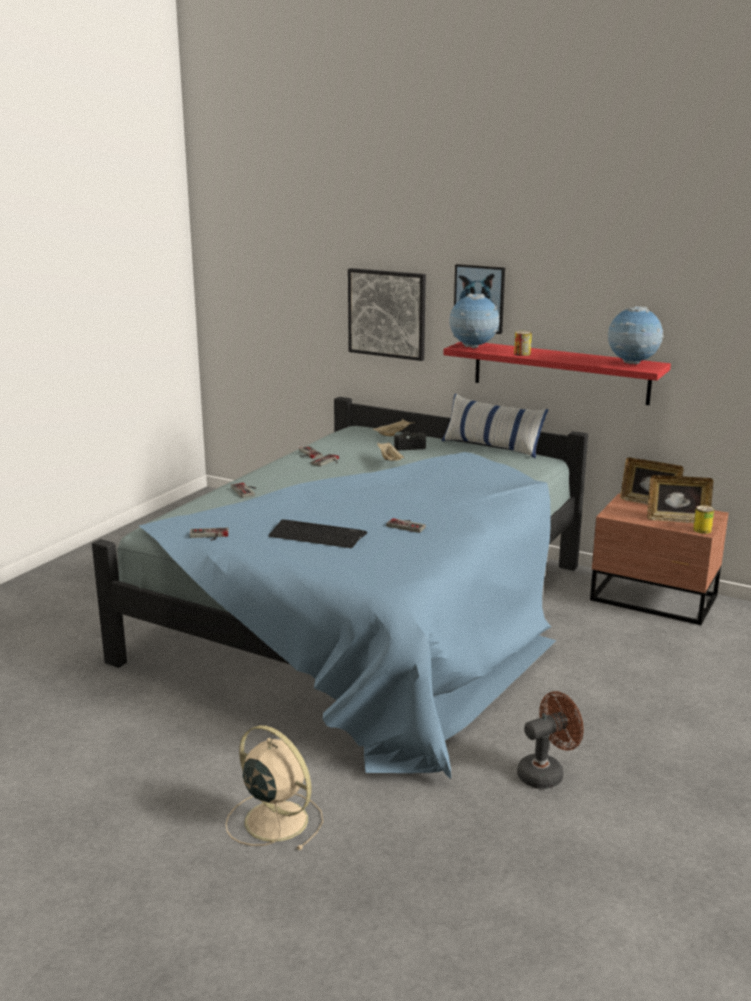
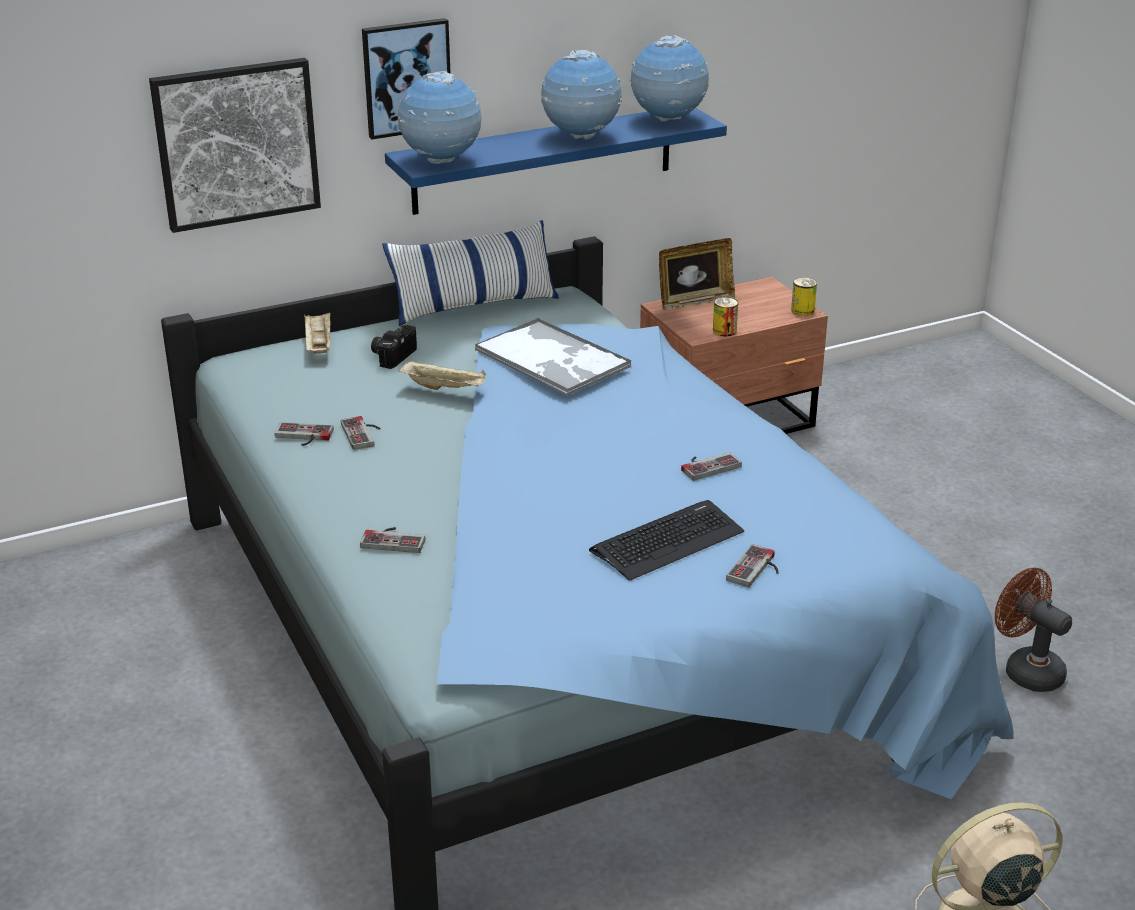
camera: 55 degrees left, 10 degrees up
(209, 536) = (568, 630): game controller -> game controller (757, 570)
(457, 470) = (553, 359): none -> tray
(522, 354) = (523, 150): can -> can (724, 331)
(546, 773) = (1026, 669): brown fan -> brown fan turned 45 degrees counterclockwise
(560, 372) = (543, 159): red shelf -> blue shelf
(564, 357) = (581, 137): none -> globe
(677, 520) = (760, 309): picture frame -> none

